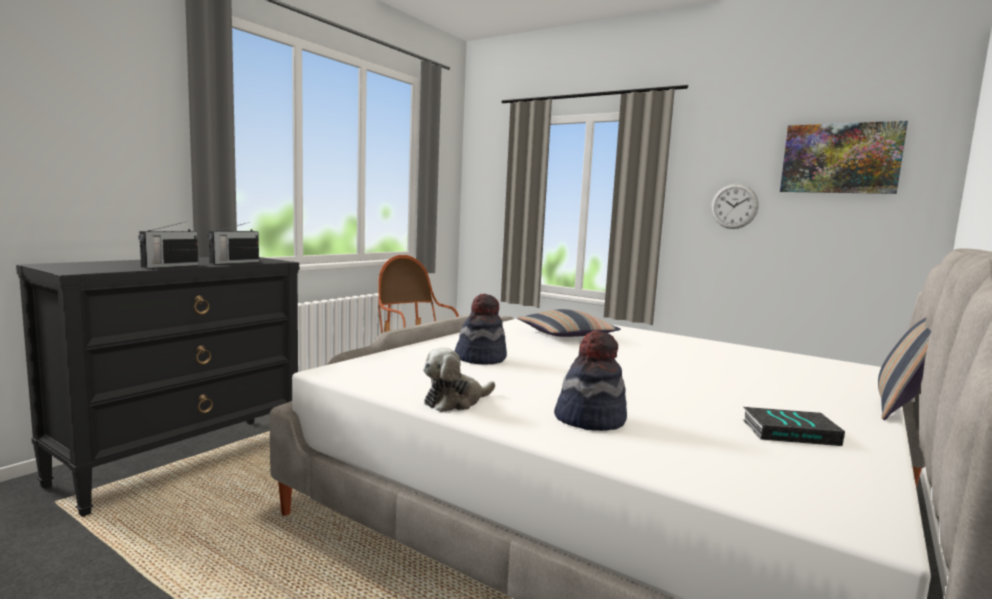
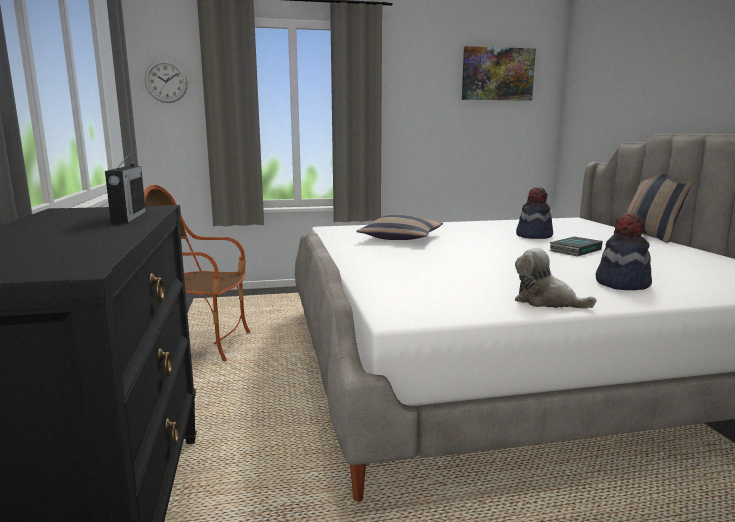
camera: 45 degrees left, 5 degrees up
(169, 266) = (106, 235): radio -> none
(455, 401) = (546, 301): plush toy -> plush toy turned 120 degrees clockwise
(480, 358) = (432, 270): hat -> hat (533, 235)
(734, 206) = (430, 112): wall clock -> wall clock (166, 81)
(790, 432) = (676, 259): book -> book (574, 250)

